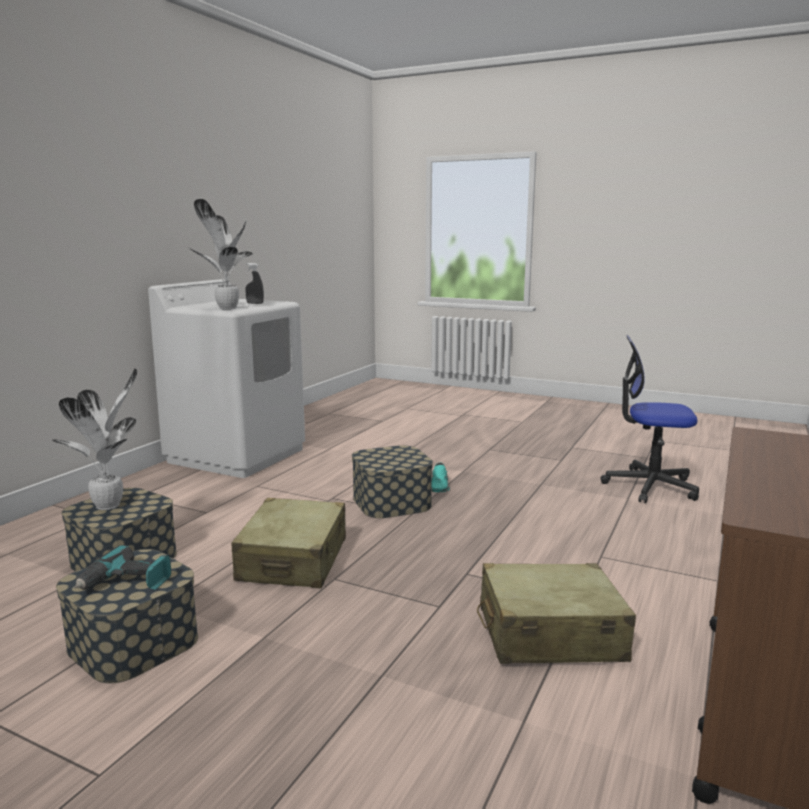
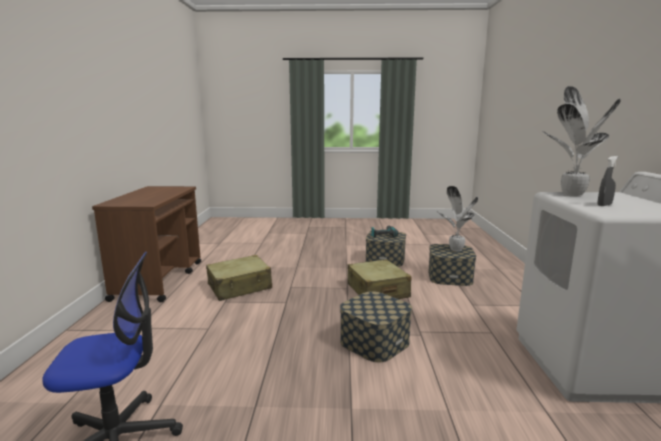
camera: 155 degrees right, 0 degrees up
(440, 486) = (353, 371): turquoise shoe -> none

